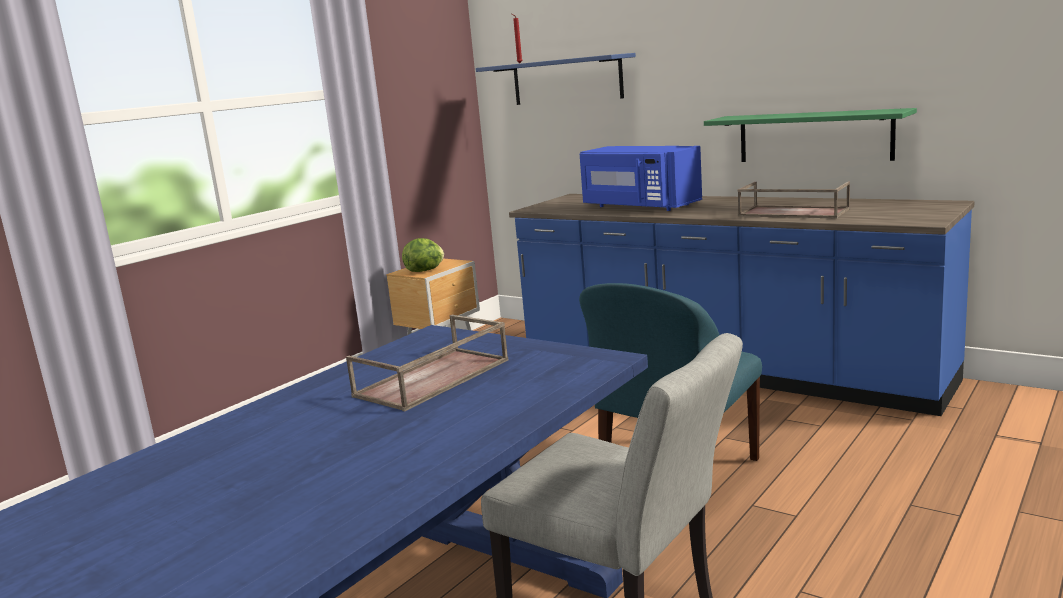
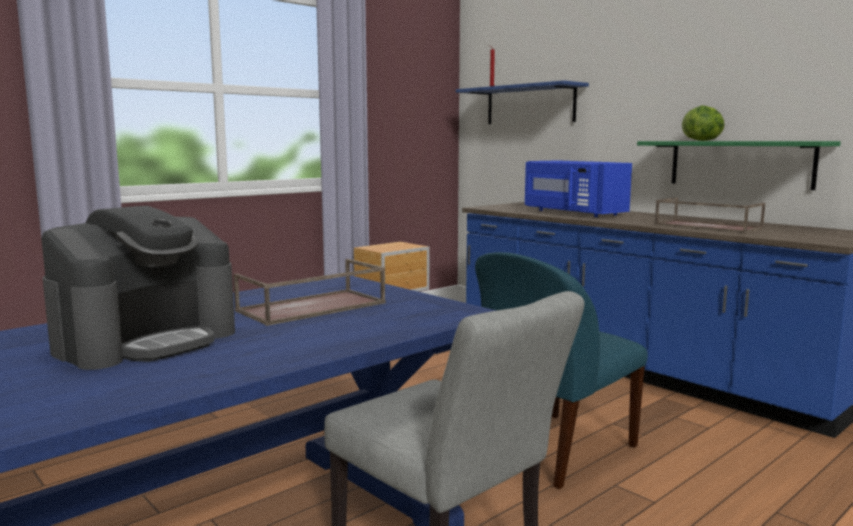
camera: 10 degrees right, 5 degrees down
(289, 453) = (147, 340): none -> coffee machine
(425, 270) = (385, 248): lettuce -> lettuce (703, 140)

